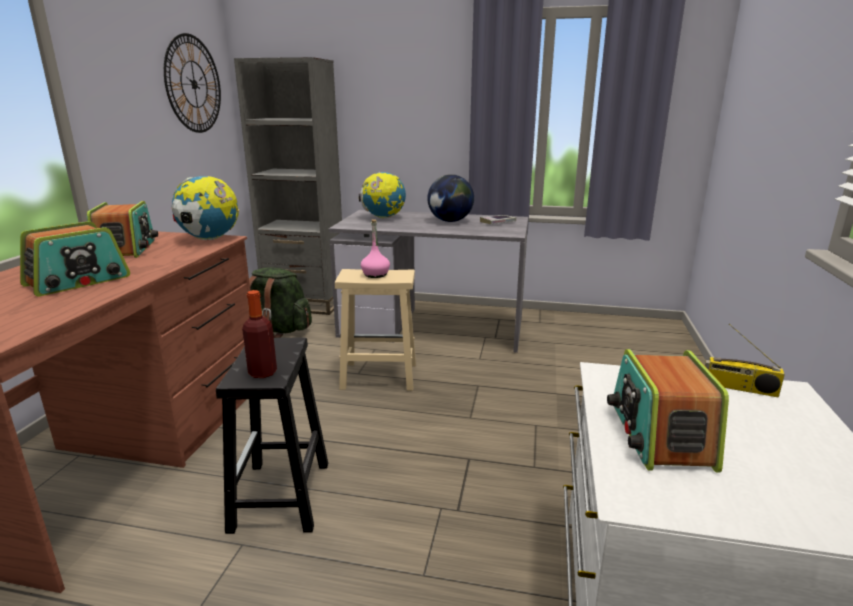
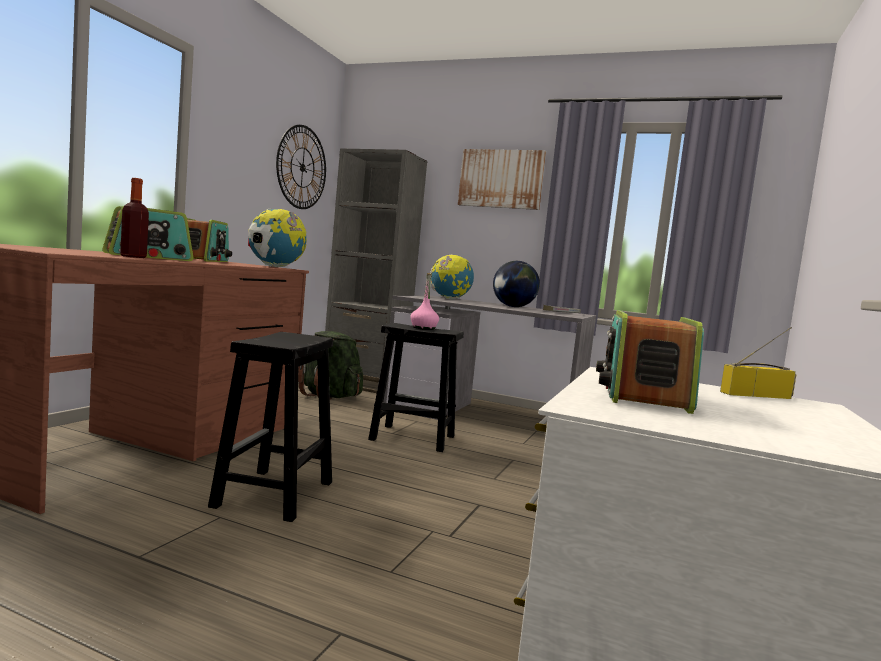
camera: 10 degrees right, 15 degrees down
(262, 373) = (278, 342): bottle -> bottle (133, 257)
(377, 376) = (411, 438): beige stool -> black stool
(417, 76) = (501, 179): none -> picture
(739, 388) = (756, 395): radio -> radio turned 135 degrees clockwise

